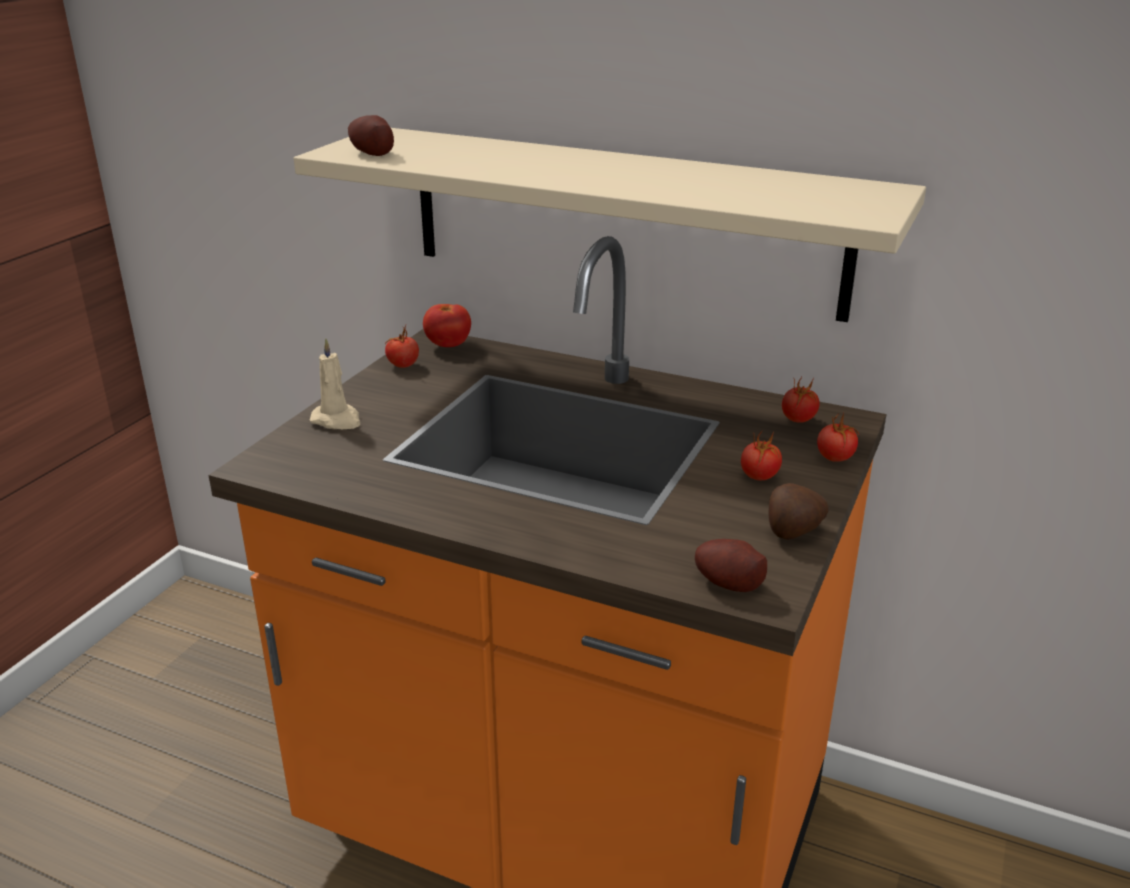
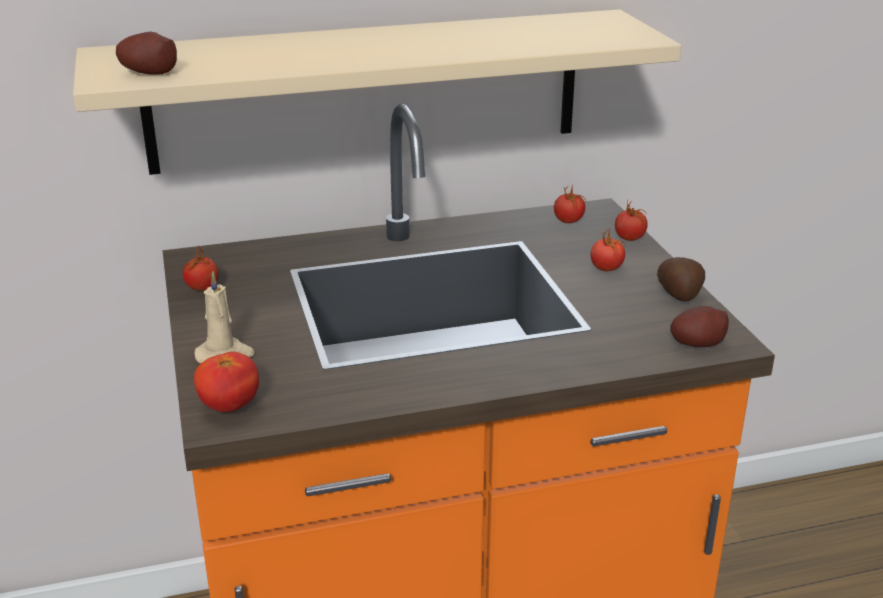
camera: 40 degrees left, 0 degrees up
(448, 345) = (214, 257): tomato -> tomato (229, 406)

